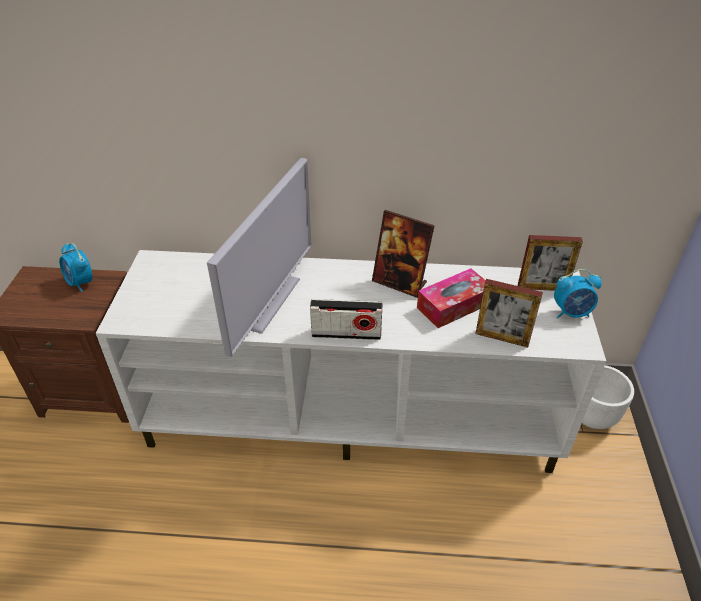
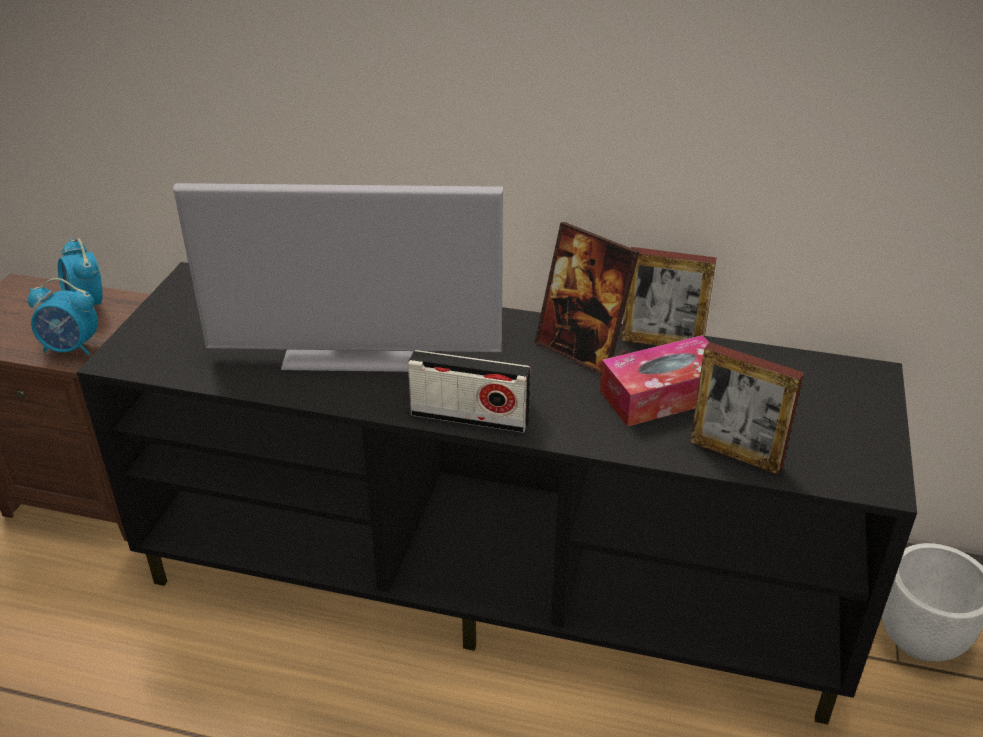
camera: 10 degrees right, 5 degrees down
(267, 301) = (356, 355): television -> television turned 60 degrees clockwise
(351, 416) = (493, 581): white tv stand -> black tv stand
(542, 287) = (828, 383): picture frame -> picture frame (662, 343)
(571, 313) = (871, 429): alarm clock -> alarm clock (72, 348)

